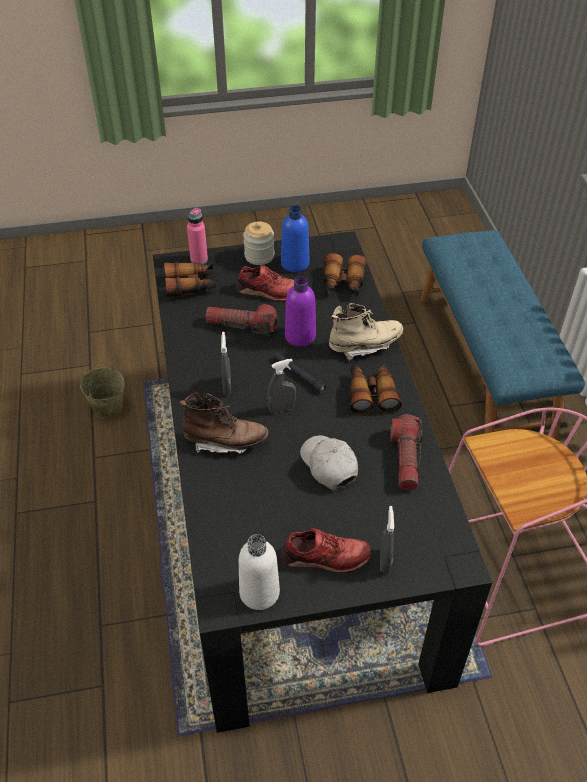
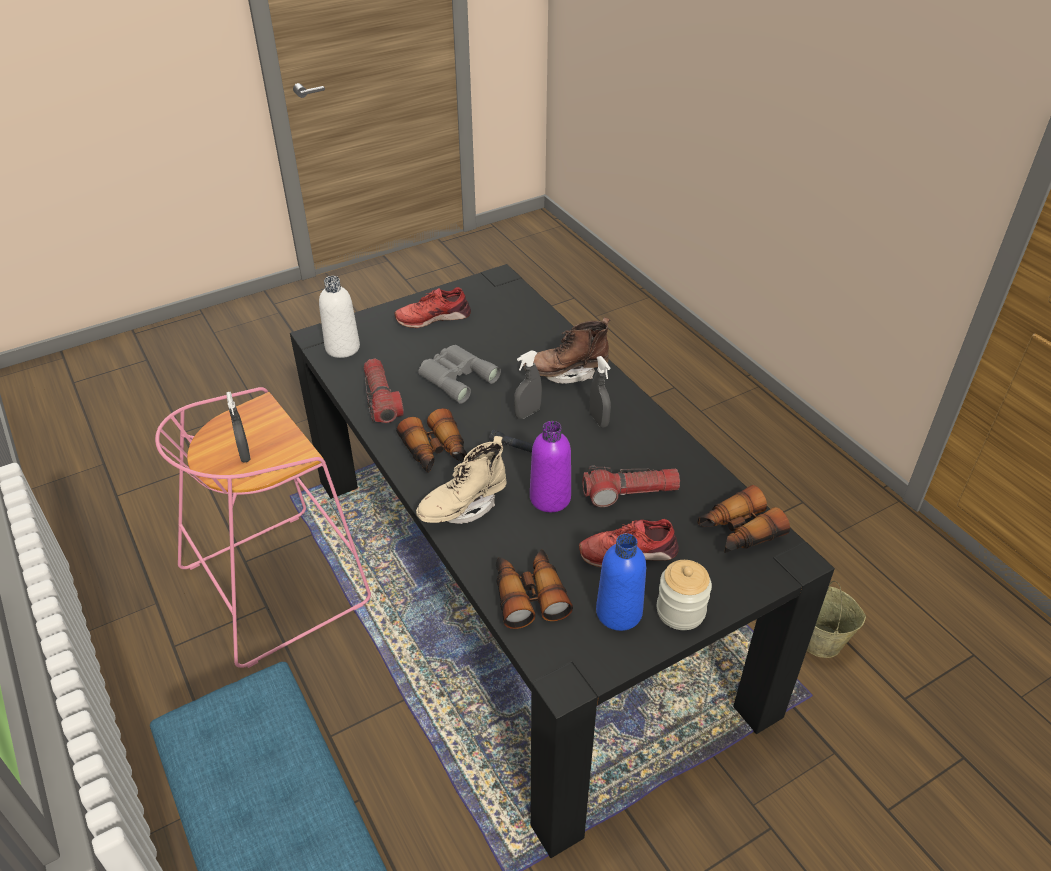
camera: 160 degrees right, 5 degrees down
(199, 259) = (762, 578): pink bottle -> none
(259, 592) = (475, 288): white bottle -> white bottle (342, 348)
(329, 465) = (456, 377): white cap -> grey binoculars
(384, 561) = (382, 325): grey spray bottle -> grey spray bottle (245, 454)

